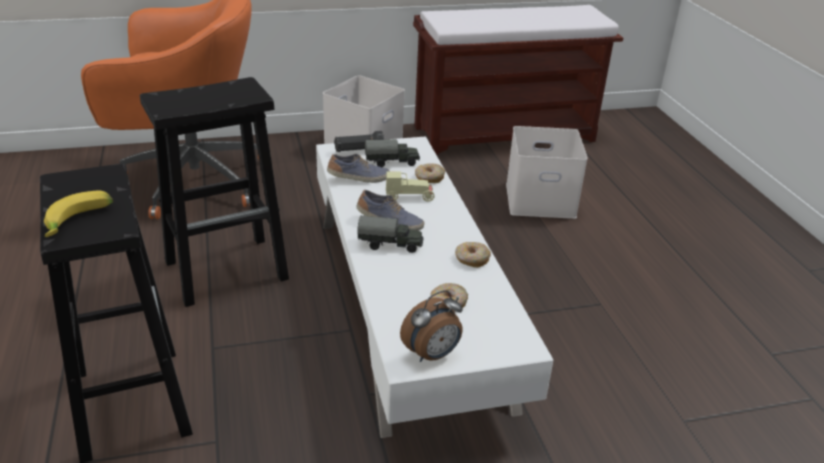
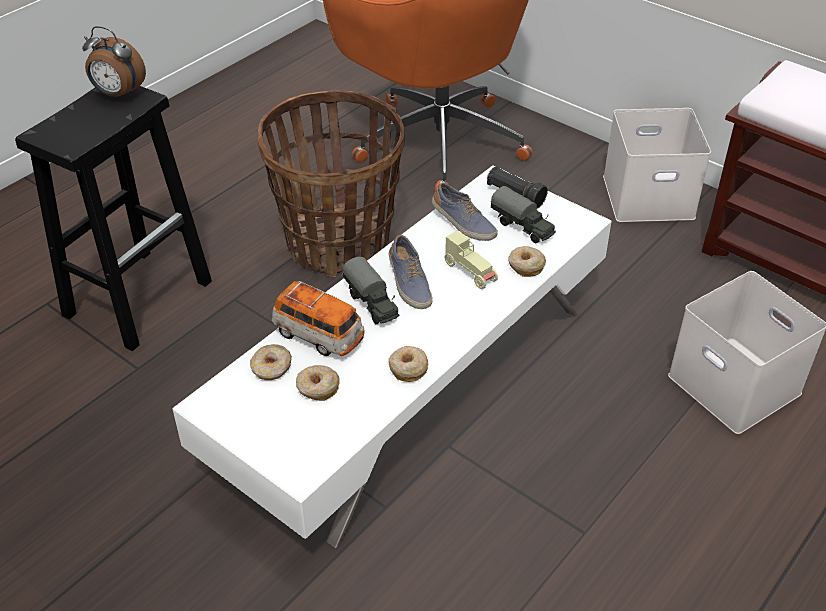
camera: 55 degrees right, 10 degrees up
(79, 222) = (64, 128): banana -> none
(228, 269) = (338, 243): black stool -> basket
(395, 280) = (318, 336): none -> toy car
(403, 315) = (271, 368): none -> donut
(432, 355) = (231, 415): alarm clock -> alarm clock (118, 94)

